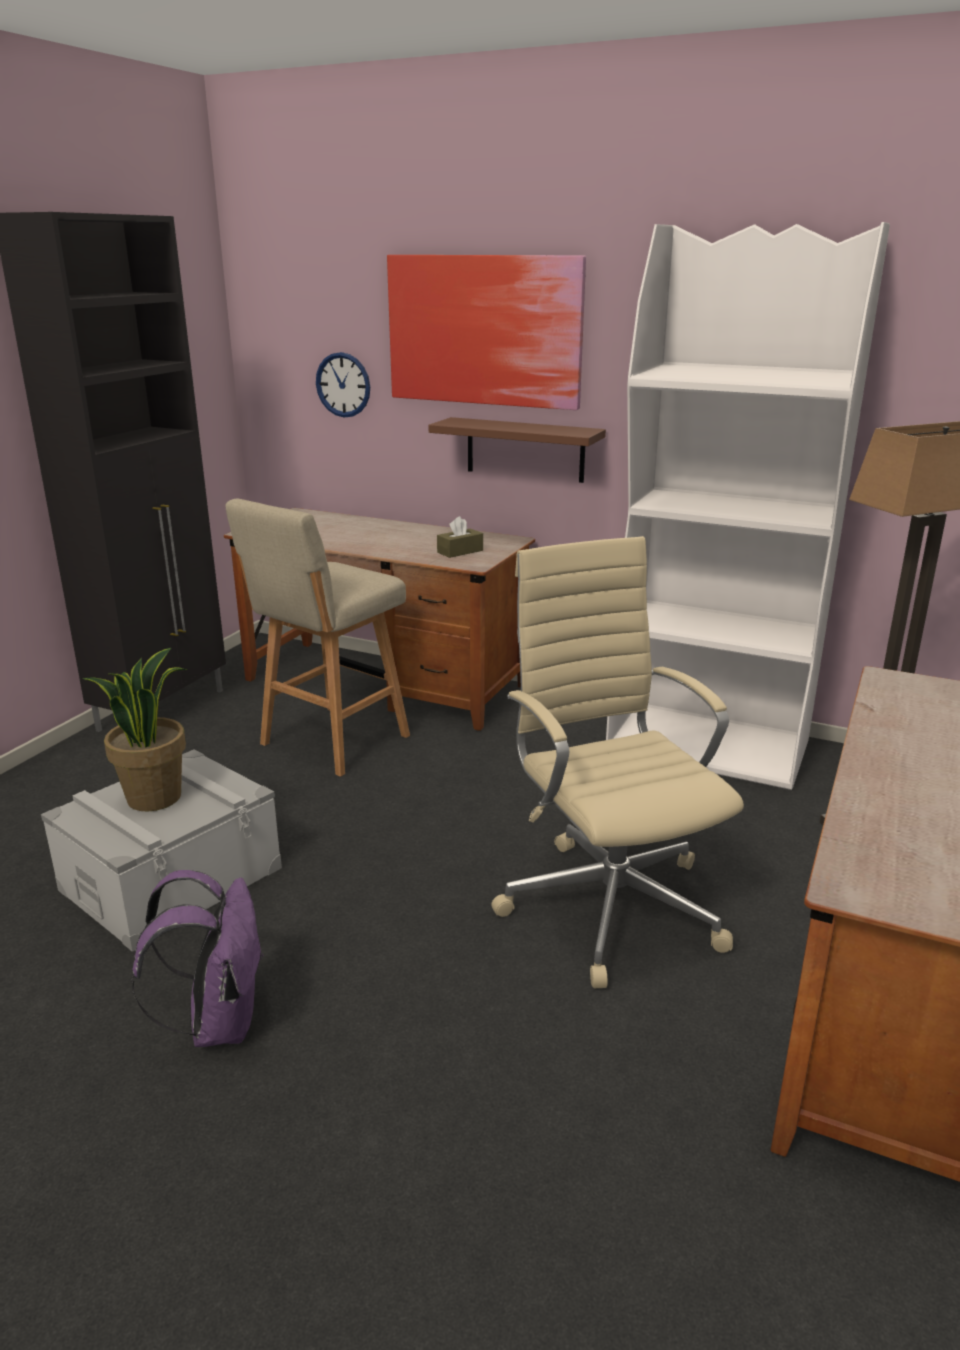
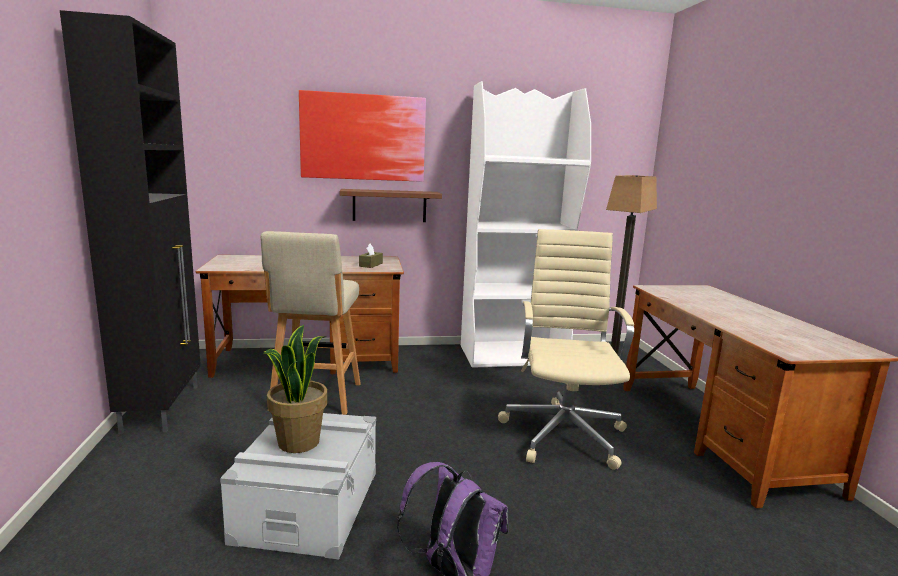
camera: 35 degrees left, 10 degrees down
(343, 385) = (260, 170): wall clock -> none
(609, 902) = (563, 432): beige office chair -> beige office chair turned 60 degrees clockwise

